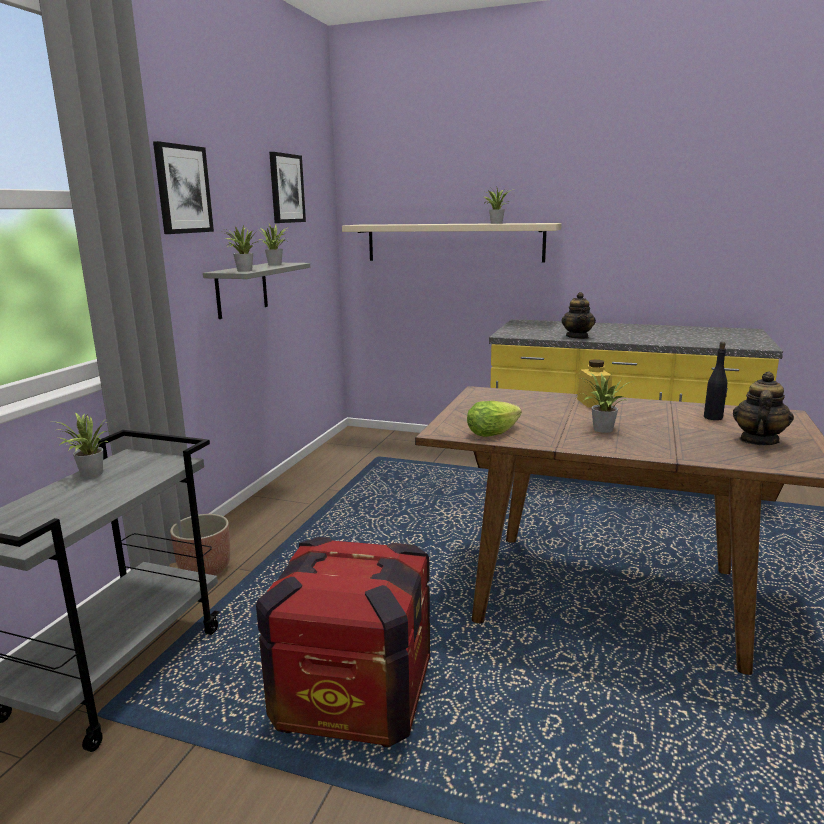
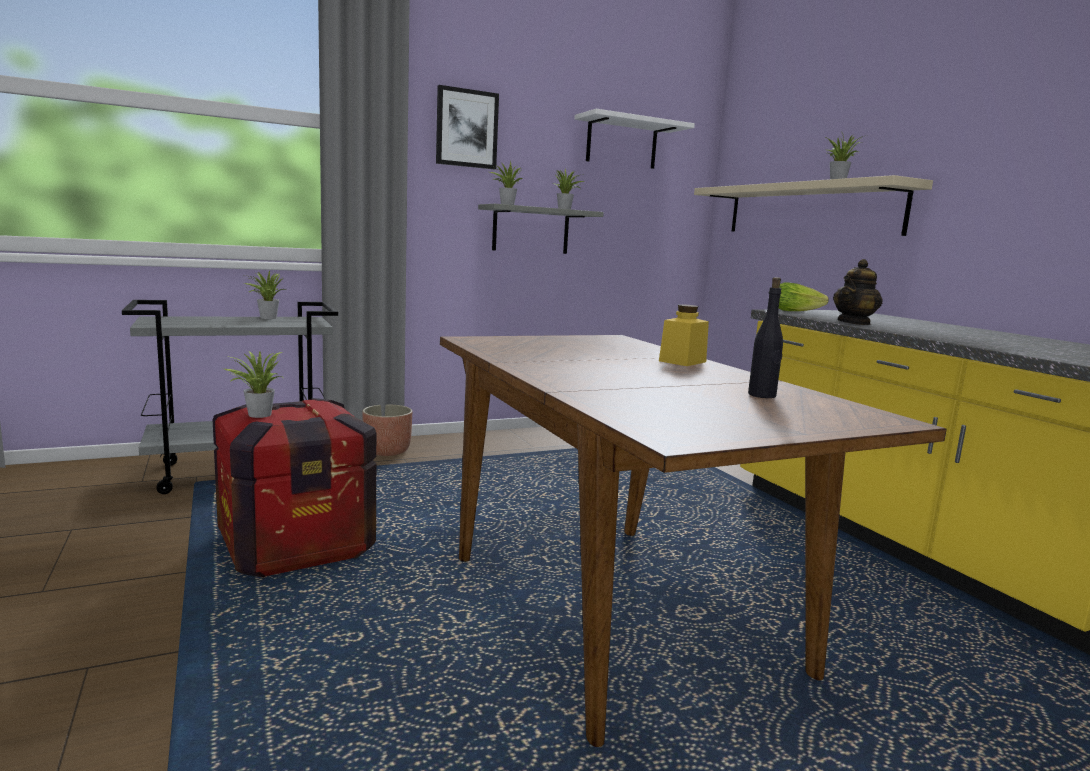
camera: 45 degrees right, 5 degrees down
(286, 188) = (622, 143): picture -> white shelf
(496, 432) = (503, 347): lettuce -> lettuce (798, 311)
(601, 430) = (592, 368): potted plant -> potted plant (257, 414)
(758, 441) = (718, 413): teapot -> none

